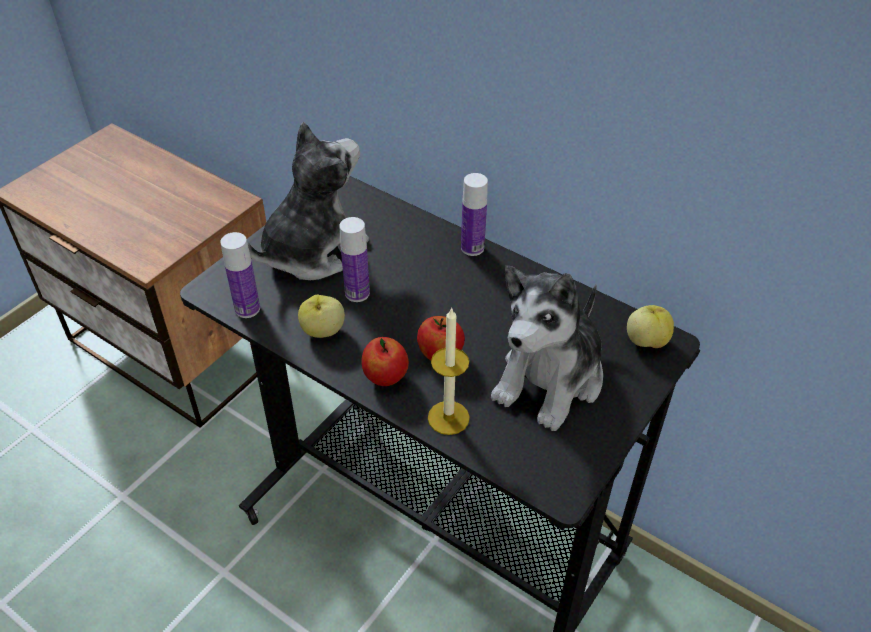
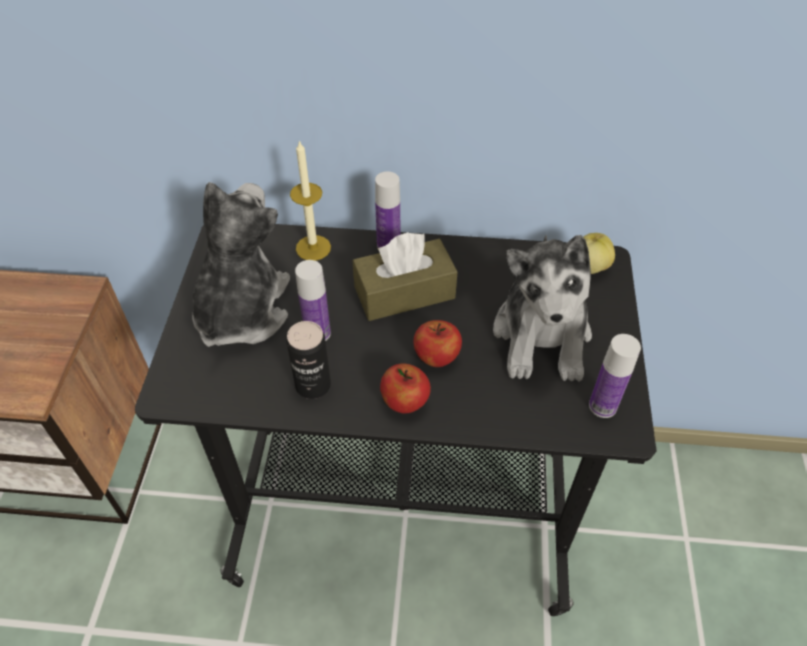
camera: 30 degrees left, 5 degrees up
(247, 309) = (222, 398): bottle -> bottle (602, 406)
(322, 331) = (313, 385): apple -> can
(448, 417) = (487, 412): candle -> candle (313, 248)
(455, 292) = (404, 292): none -> brown tissue box

